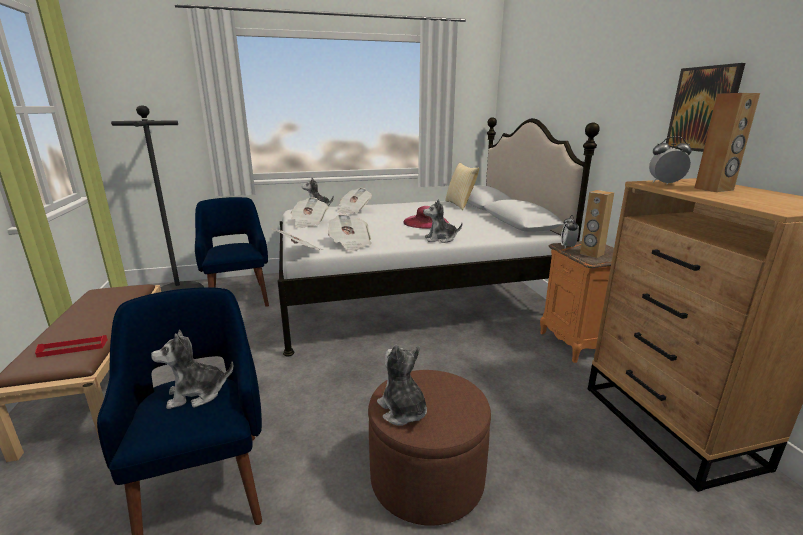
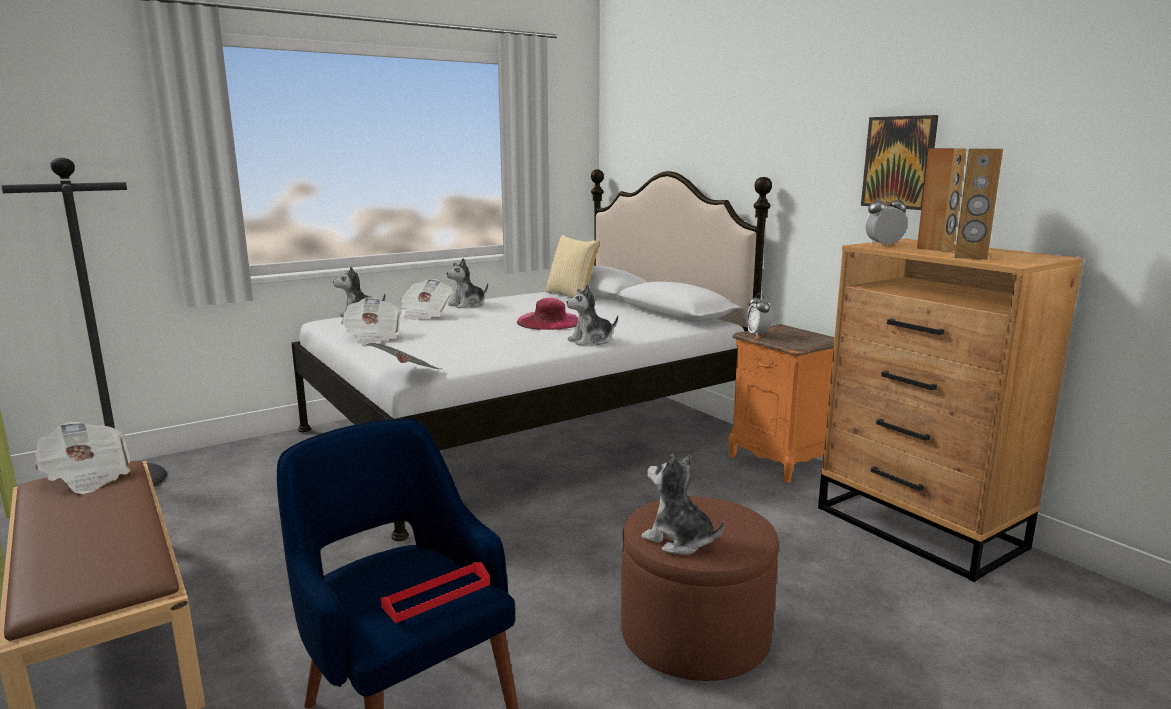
camera: 20 degrees left, 5 degrees down
(73, 348) = (111, 561): red tray -> red tray (437, 595)
(196, 394) = (406, 570): plush toy -> plush toy (468, 305)
(239, 297) = (246, 475): blue armchair -> none
(350, 244) = (472, 359): newspaper -> newspaper (87, 477)
(591, 254) = (791, 340): brown speaker -> brown speaker (971, 257)

